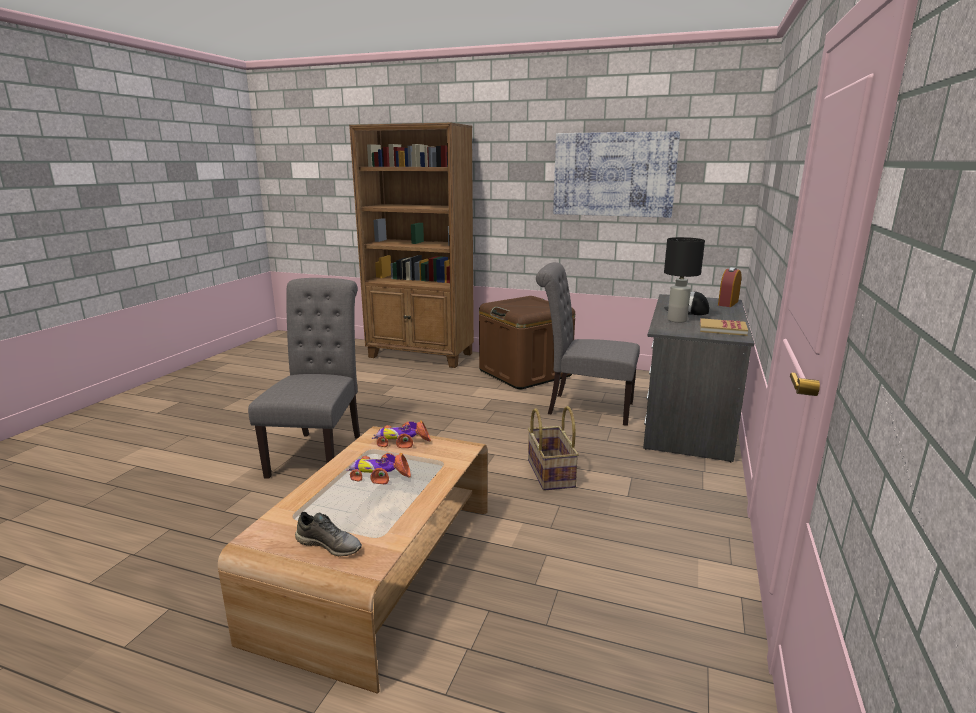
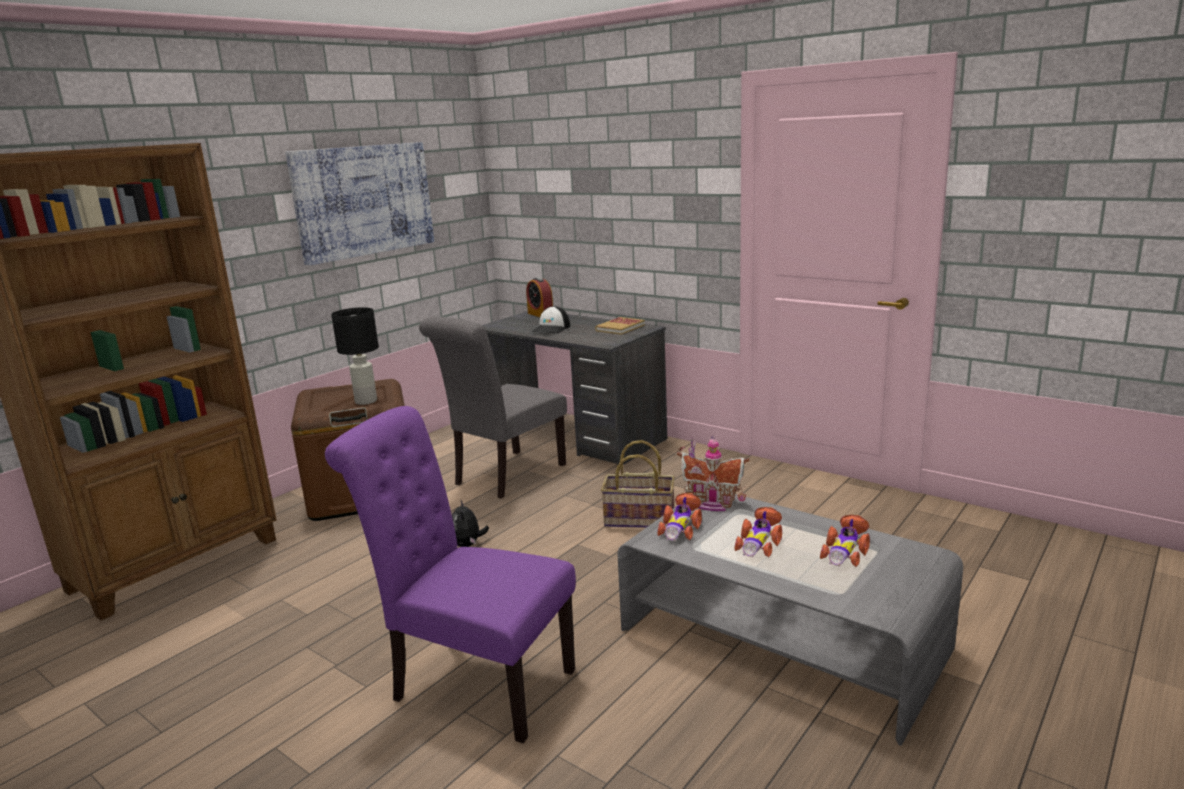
camera: 70 degrees left, 0 degrees up
(319, 452) = (474, 683): grey chair -> purple chair
(330, 545) = (893, 571): grey shoe -> none
(367, 517) = (845, 551): none -> toy car
(380, 568) = (782, 639): brown coffee table -> grey coffee table
(449, 449) = (712, 503): none -> toy house
(474, 417) = (468, 545): none -> plush toy
(676, 320) = (578, 335): black table lamp -> black table lamp (365, 401)

